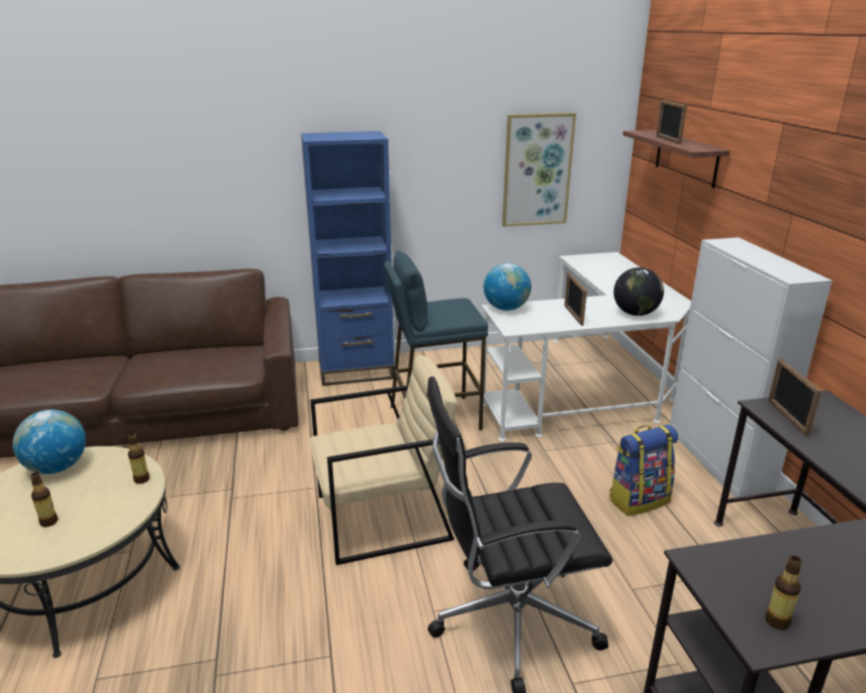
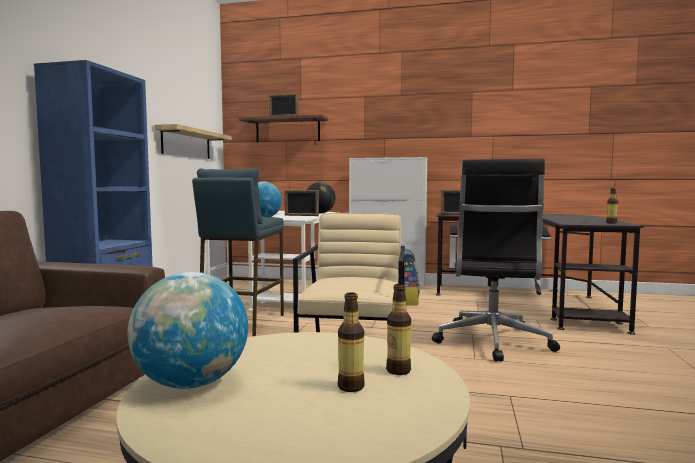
camera: 65 degrees left, 20 degrees down
(141, 479) = (305, 340): bottle -> bottle (398, 370)
(537, 170) = (186, 143): picture -> shelf

